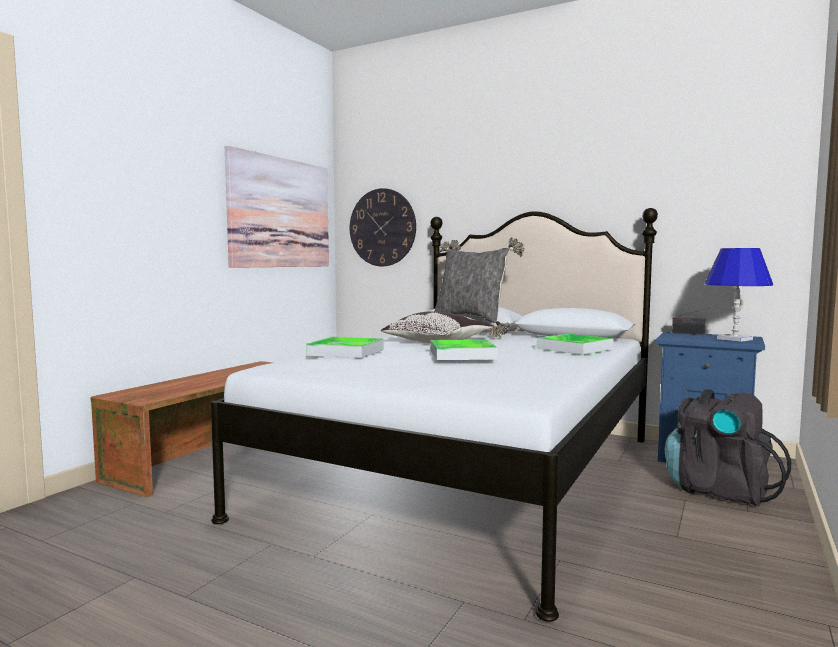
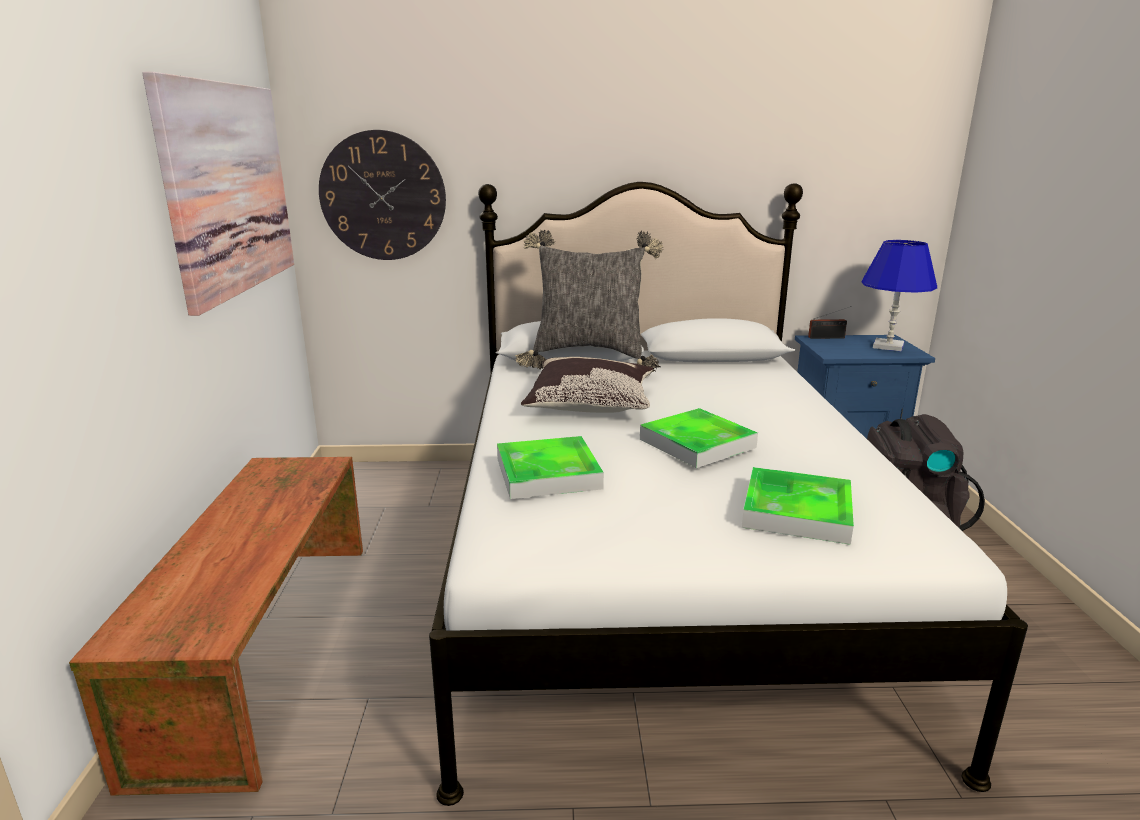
camera: 30 degrees left, 15 degrees up
(574, 348) = (773, 394): tray -> tray (797, 511)

